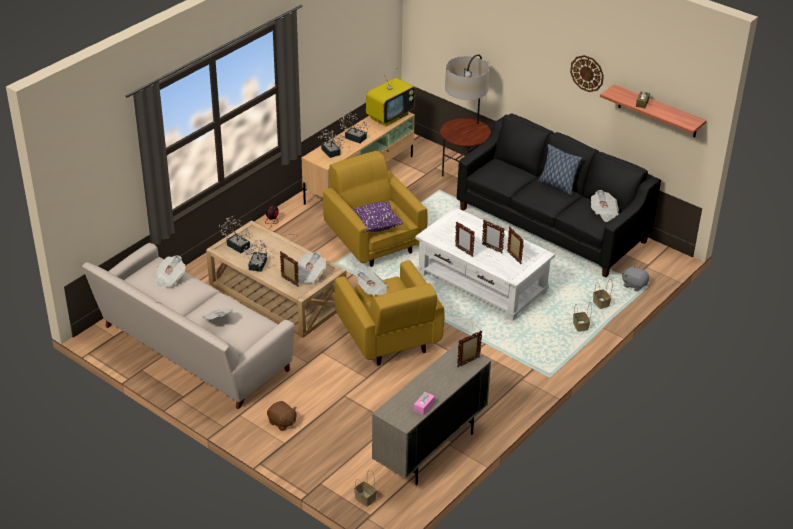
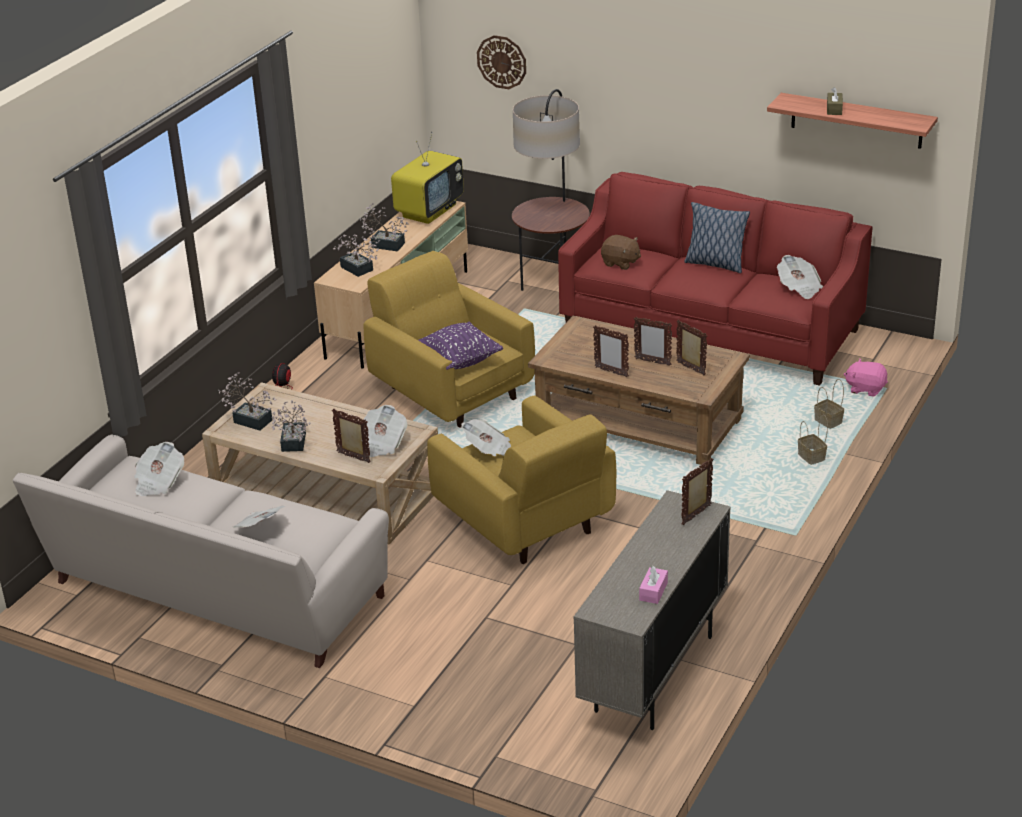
camera: 10 degrees left, 5 degrees down
(282, 422) = (399, 675): brown plush toy -> brown plush toy (620, 263)
(364, 498) = (576, 766): basket -> none
(482, 283) = (639, 422): white coffee table -> brown coffee table
(552, 226) = (712, 330): black sofa -> red sofa
(587, 73) = (735, 84): wall clock -> wall clock (502, 62)
(634, 285) = (865, 389): grey plush toy -> pink plush toy

